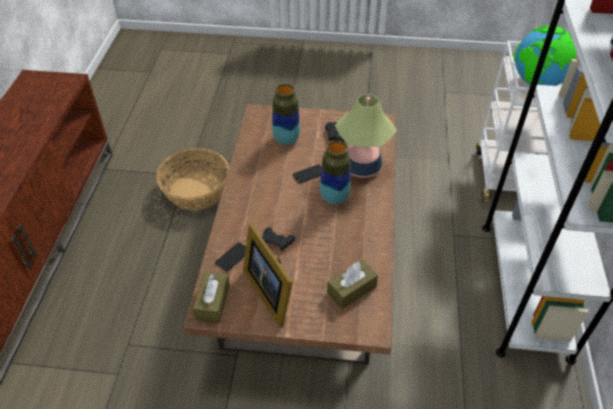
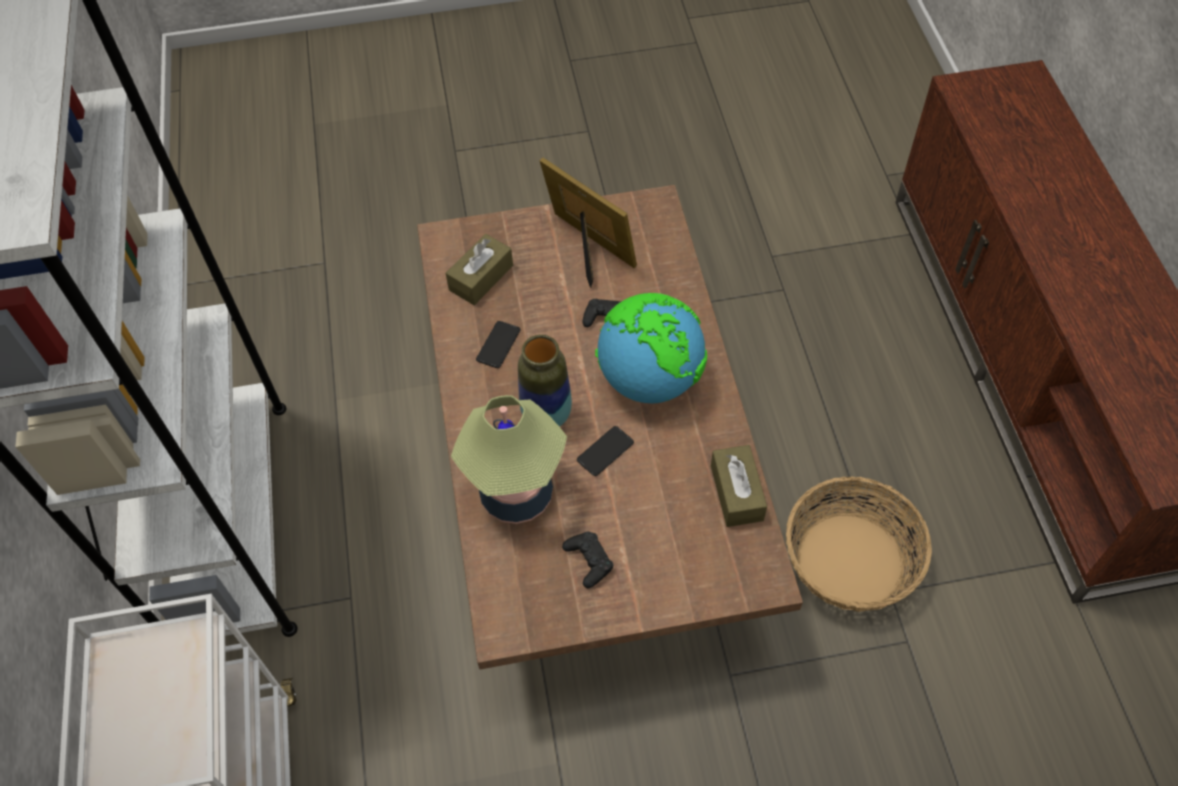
camera: 165 degrees right, 10 degrees up
(213, 302) = (655, 218): brown tissue box -> brown tissue box (736, 493)
(233, 257) = (660, 279): phone -> phone (498, 345)
(286, 139) = (678, 522): vase -> none
(537, 84) = (156, 693): globe -> globe (649, 379)

